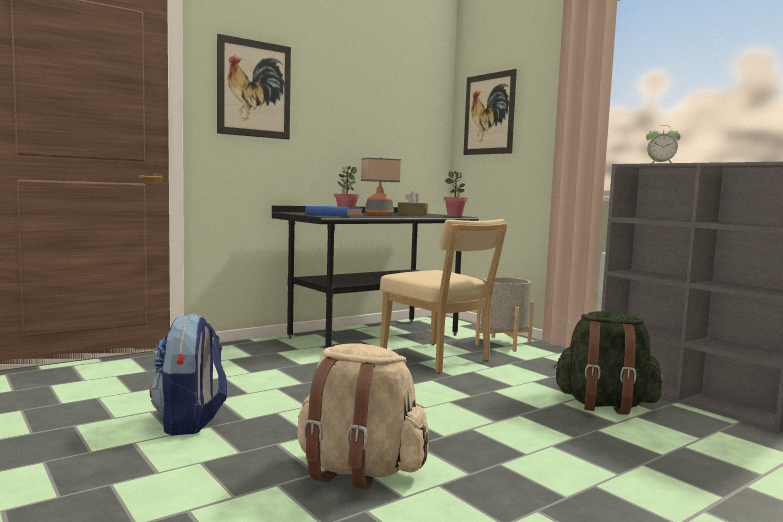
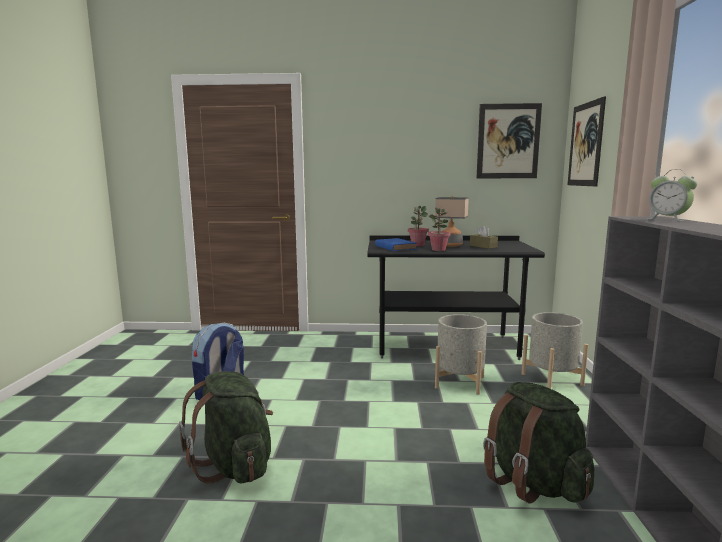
camera: 40 degrees right, 5 degrees up
(254, 89) = (357, 147): picture -> picture (508, 141)
(358, 471) = (235, 465): beige backpack -> green backpack
(439, 359) = (459, 382): beige chair -> grey planter
(454, 216) = (520, 250): potted plant -> potted plant (438, 250)

